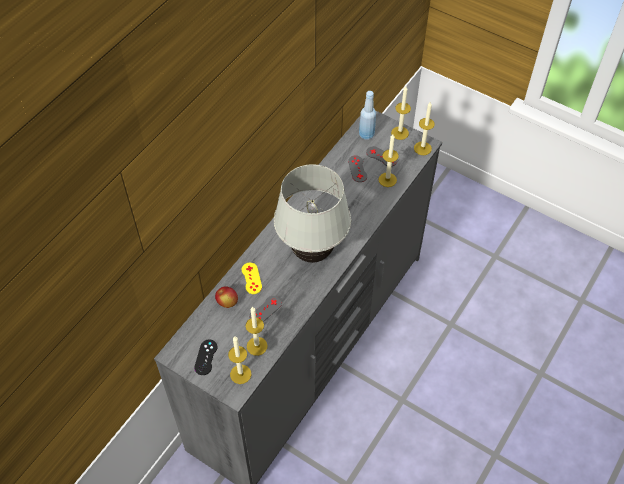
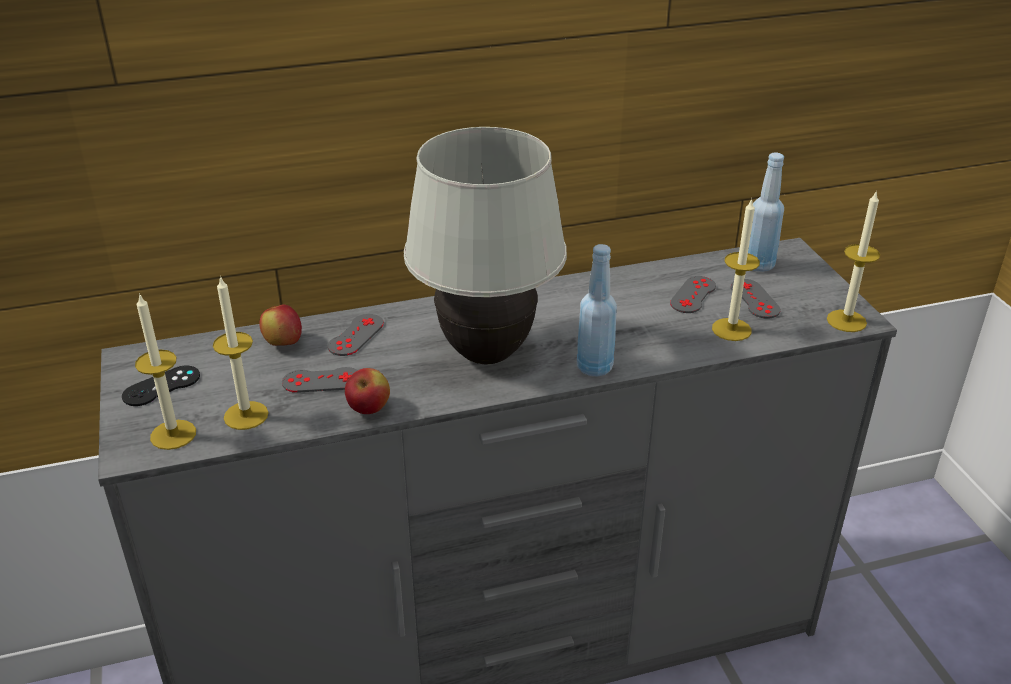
camera: 40 degrees right, 20 degrees down
(251, 278) = (356, 335): yellow game controller -> grey game controller
(299, 310) = (369, 409): none -> apple
(357, 233) = (594, 367): none -> blue bottle
(400, 133) = (823, 286): candle -> none

